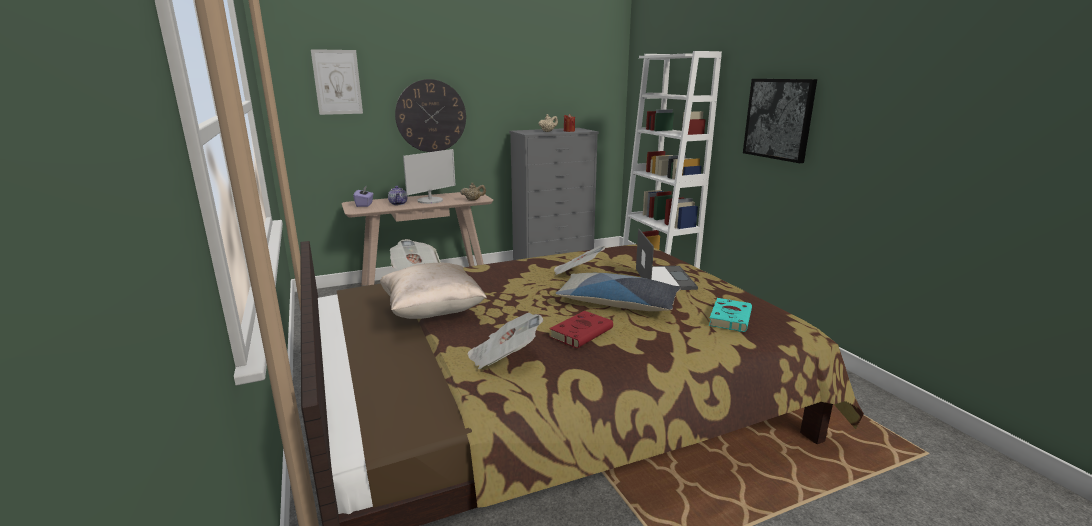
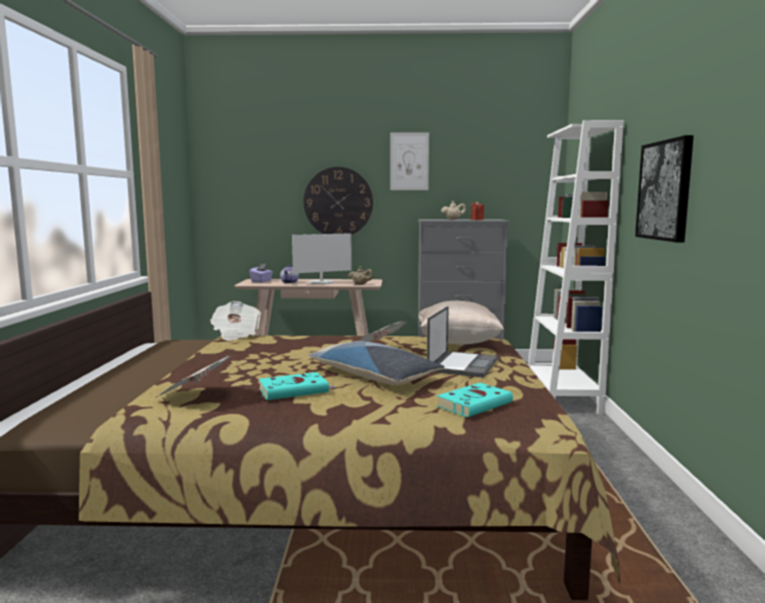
camera: 25 degrees right, 10 degrees down
(337, 82) = (254, 169): picture -> picture (409, 161)
(432, 312) = (198, 359): beige pillow -> beige pillow (457, 343)
(582, 332) = (295, 390): red book -> turquoise book

